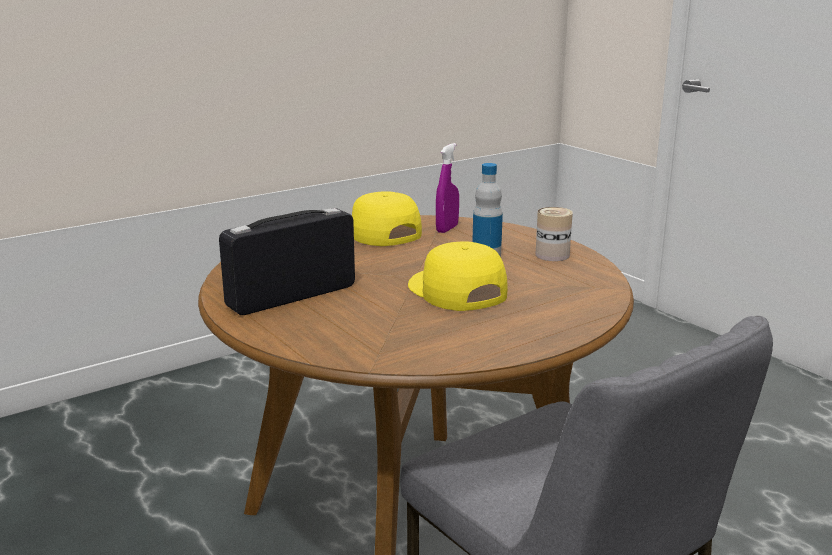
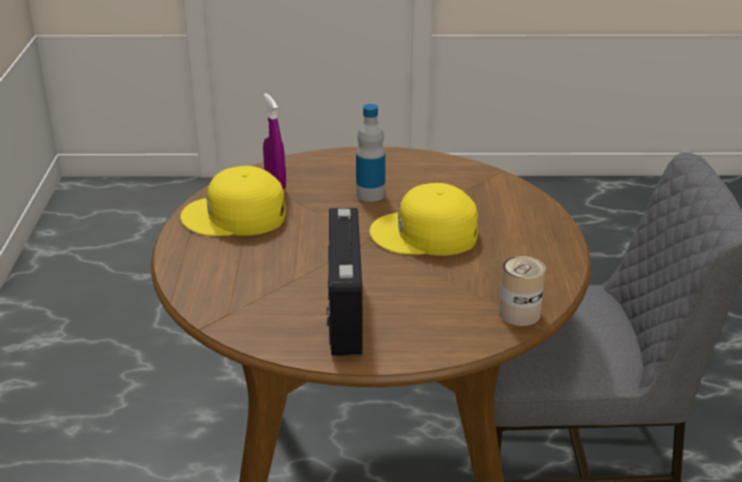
camera: 55 degrees left, 10 degrees up
(552, 255) = (401, 167): can -> can (519, 313)

